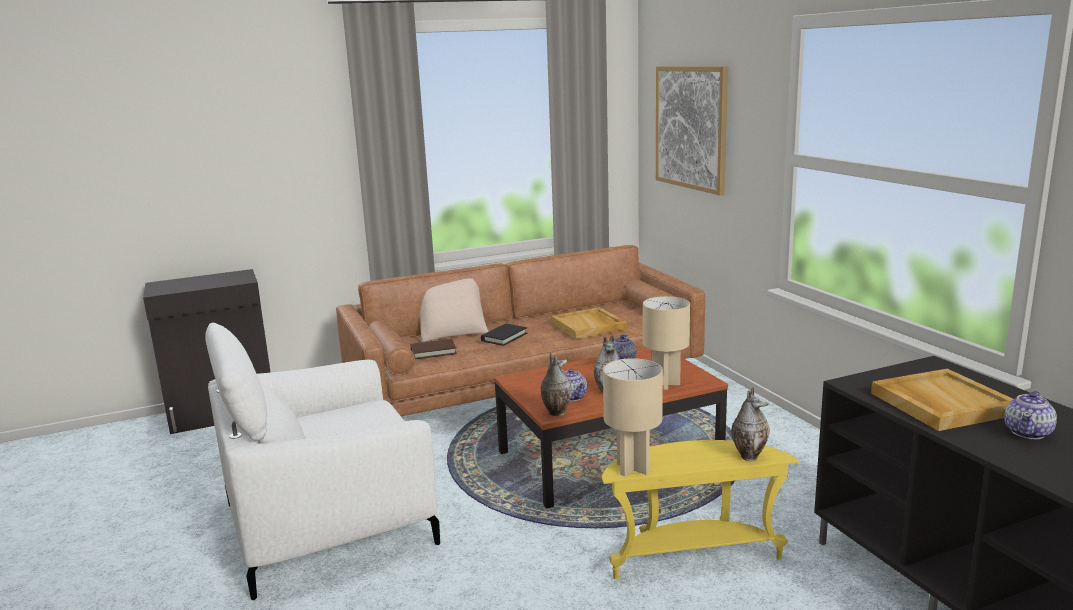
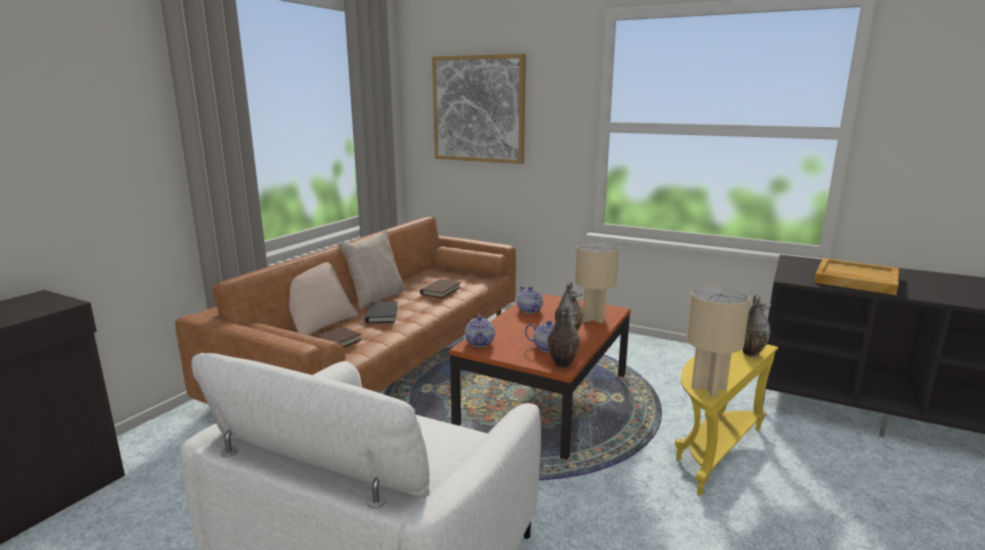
camera: 40 degrees left, 0 degrees up
(527, 320) = (376, 297): none -> beige pillow
(589, 326) = (440, 291): beige tray -> brown book
(1028, 432) = (924, 285): teapot -> teapot (480, 342)

